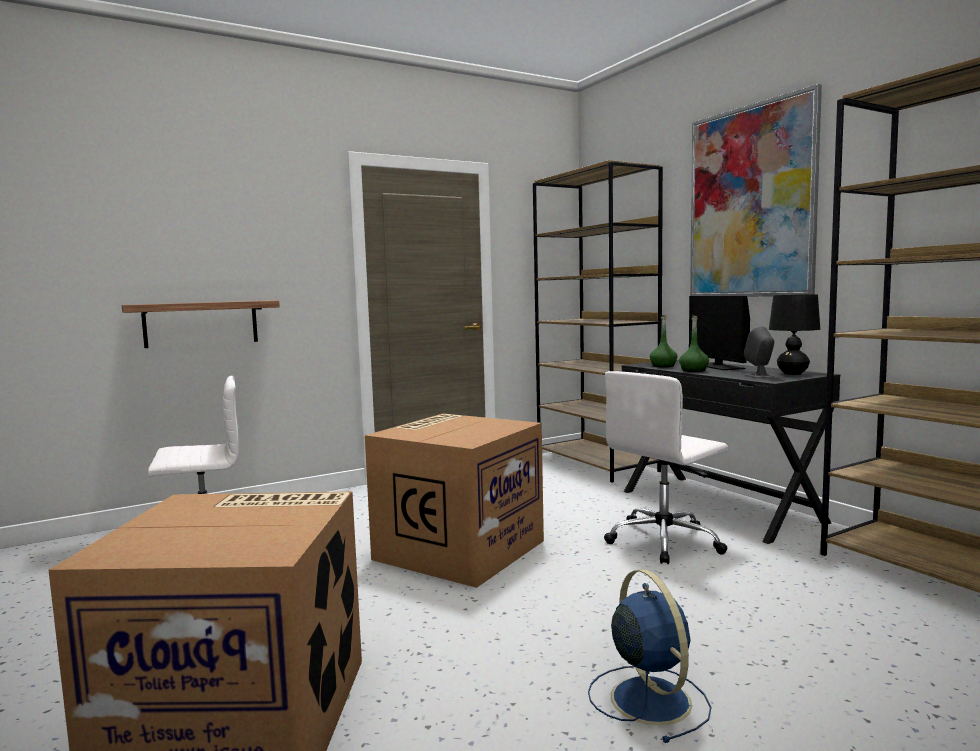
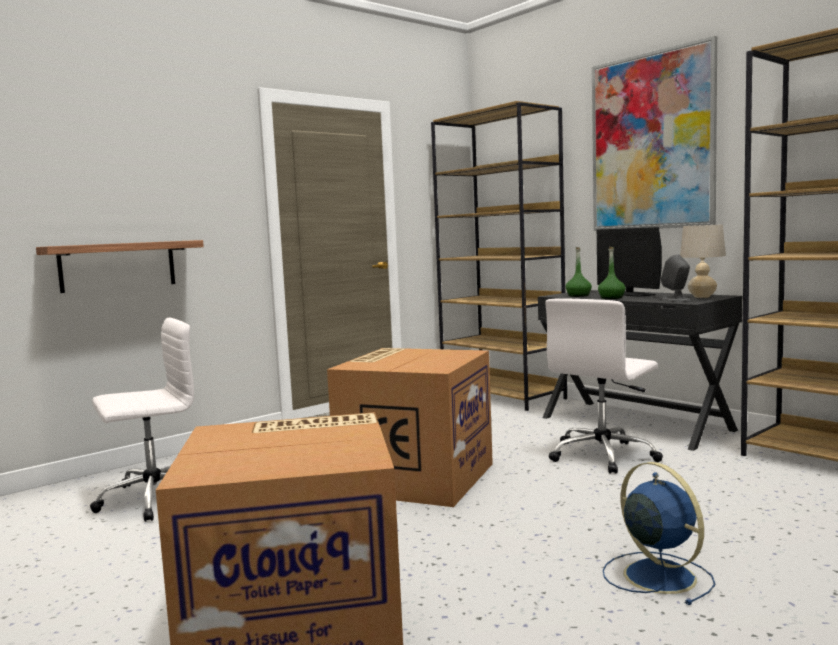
camera: 10 degrees left, 0 degrees up
(792, 374) = (702, 297): black table lamp -> beige table lamp

